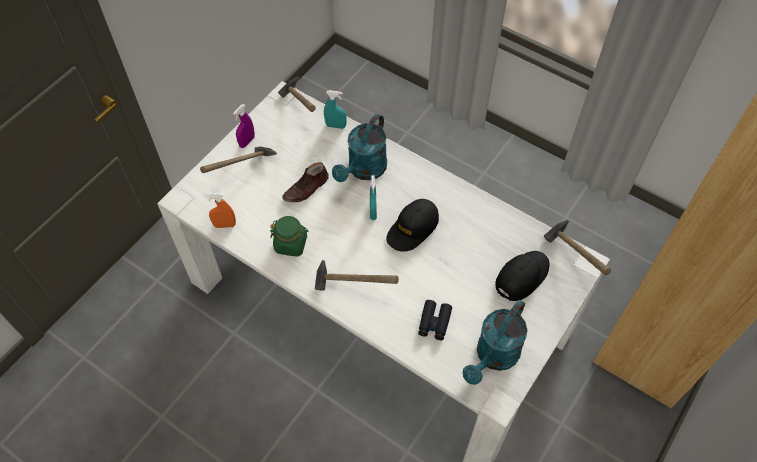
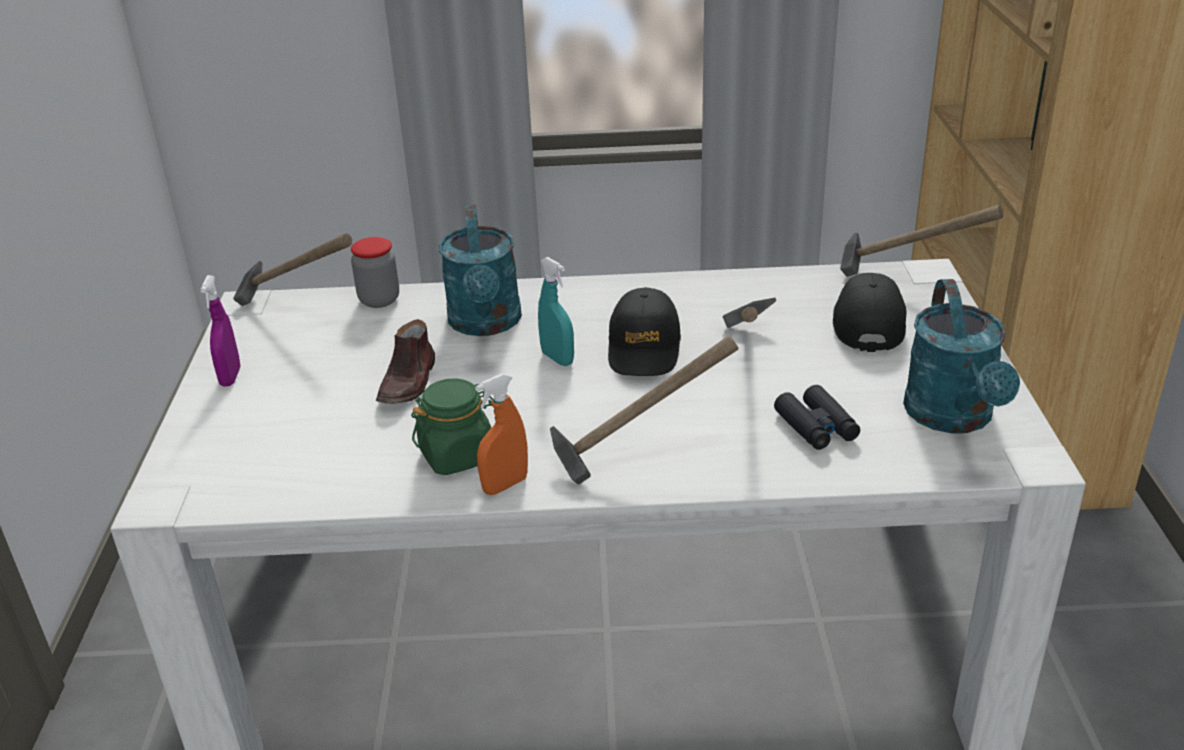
camera: 35 degrees left, 25 degrees down
(225, 225) = (296, 491): orange spray bottle -> orange spray bottle (505, 485)
(244, 174) = (269, 415): hammer -> hammer (748, 359)
(336, 126) = (379, 300): turquoise spray bottle -> jar

